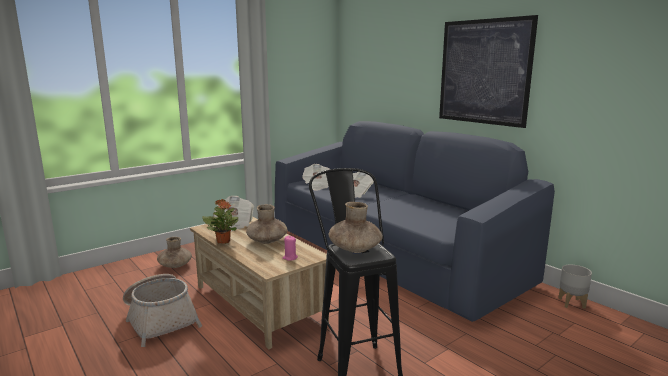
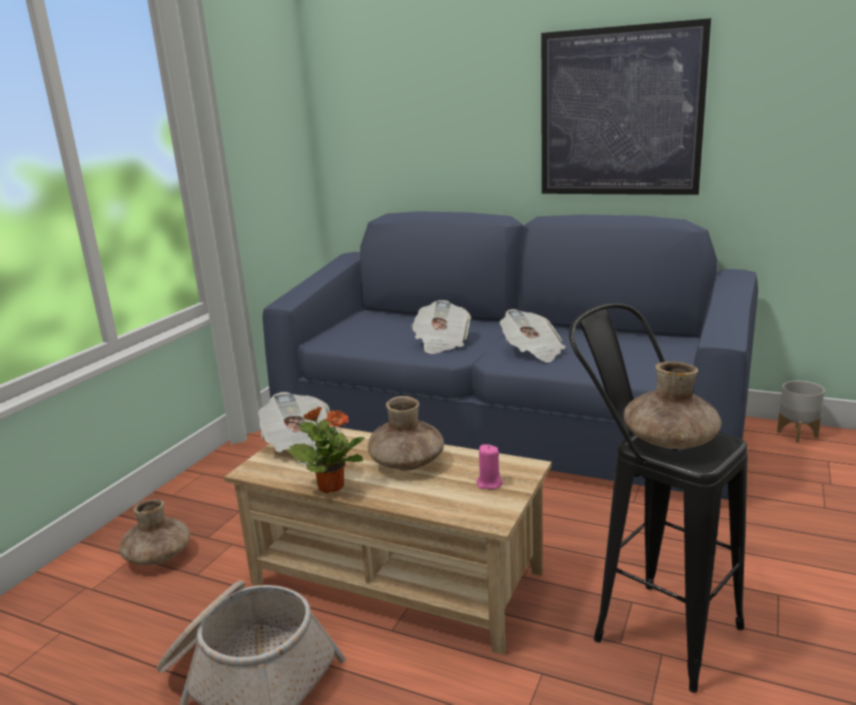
camera: 25 degrees left, 5 degrees up
(318, 186) = (359, 340): newspaper -> newspaper (532, 352)

